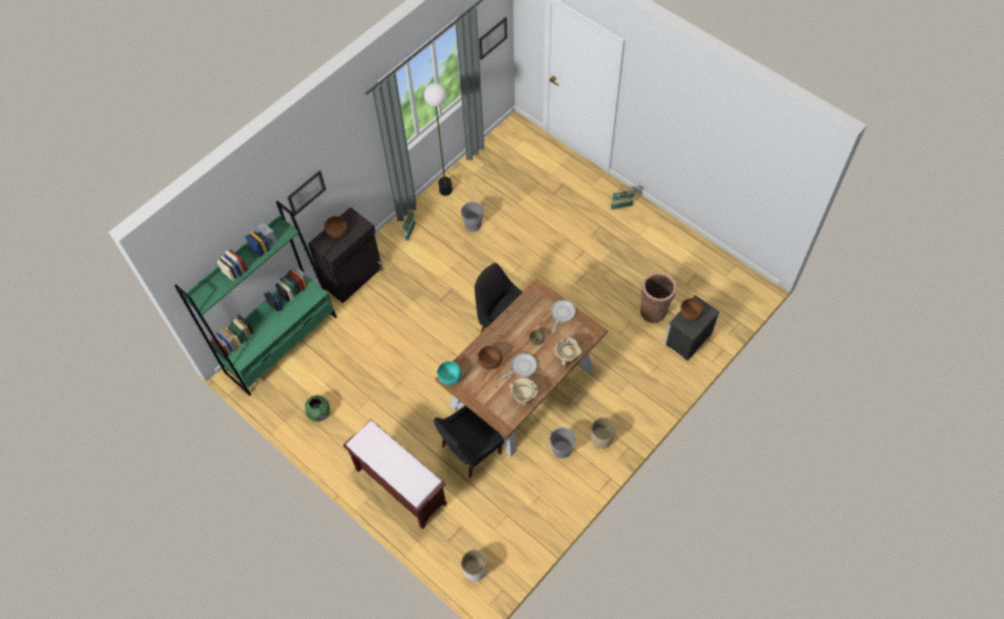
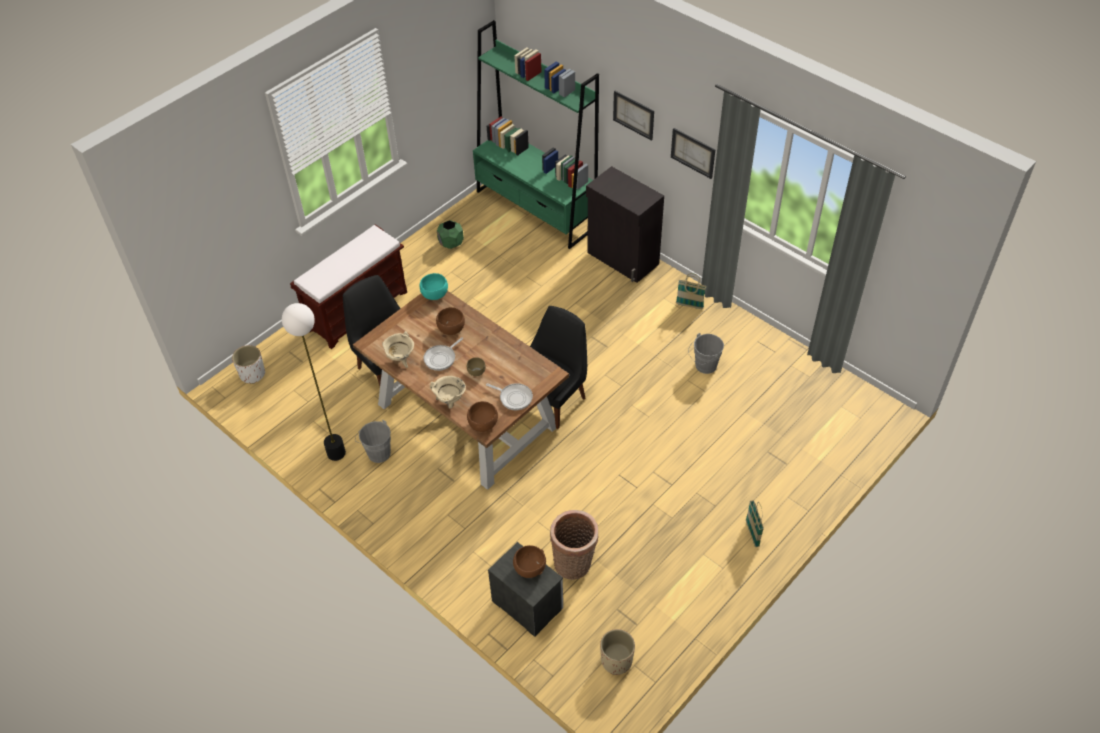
camera: 90 degrees right, 10 degrees down
(337, 232) = (627, 187): brown bowl -> brown bowl (483, 424)
(445, 190) = (759, 337): floor lamp -> floor lamp (336, 453)
(492, 38) = (916, 264): picture -> picture (693, 153)
(522, 367) = (441, 358): frying pan -> frying pan turned 75 degrees clockwise
(602, 438) = (388, 495): beige planter -> beige planter (616, 660)

